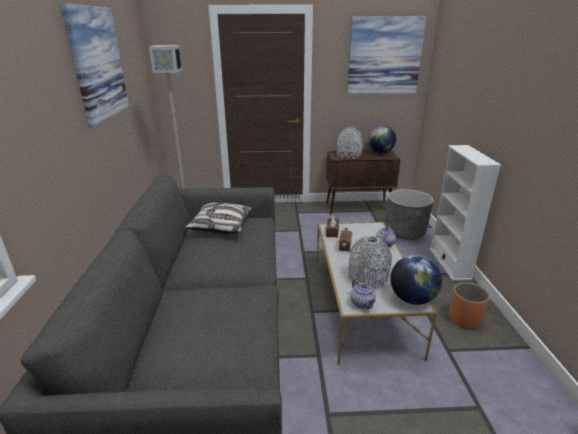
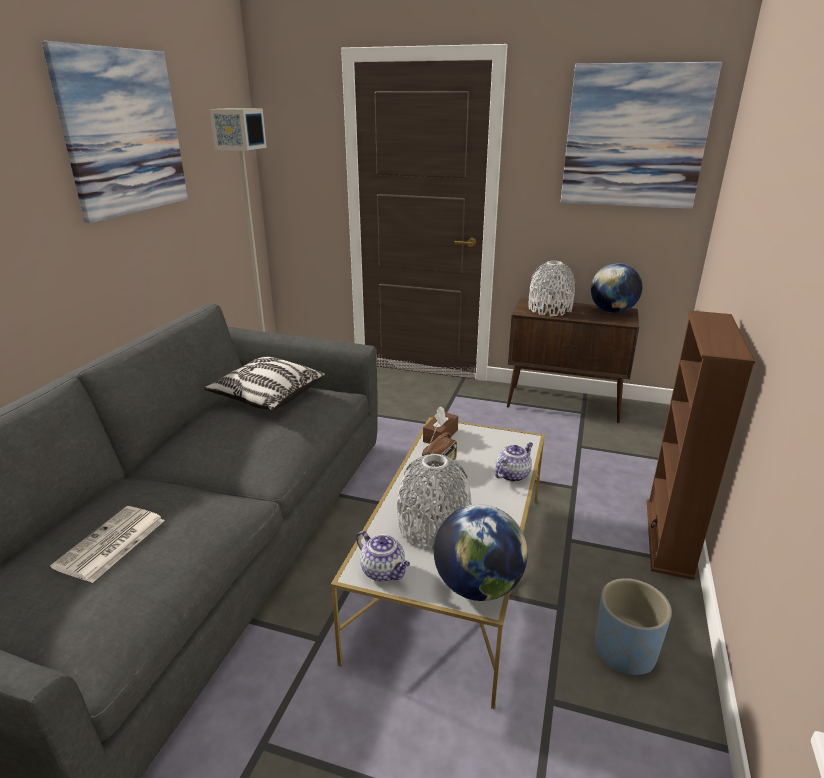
camera: 20 degrees right, 0 degrees up
(207, 326) = (110, 544): none -> newspaper
(362, 304) = (384, 571): teapot -> teapot turned 45 degrees counterclockwise
(405, 232) = (620, 462): grey planter -> none
(449, 263) = (668, 537): white bookcase -> brown bookcase
(464, 319) = (625, 651): orange planter -> blue planter

